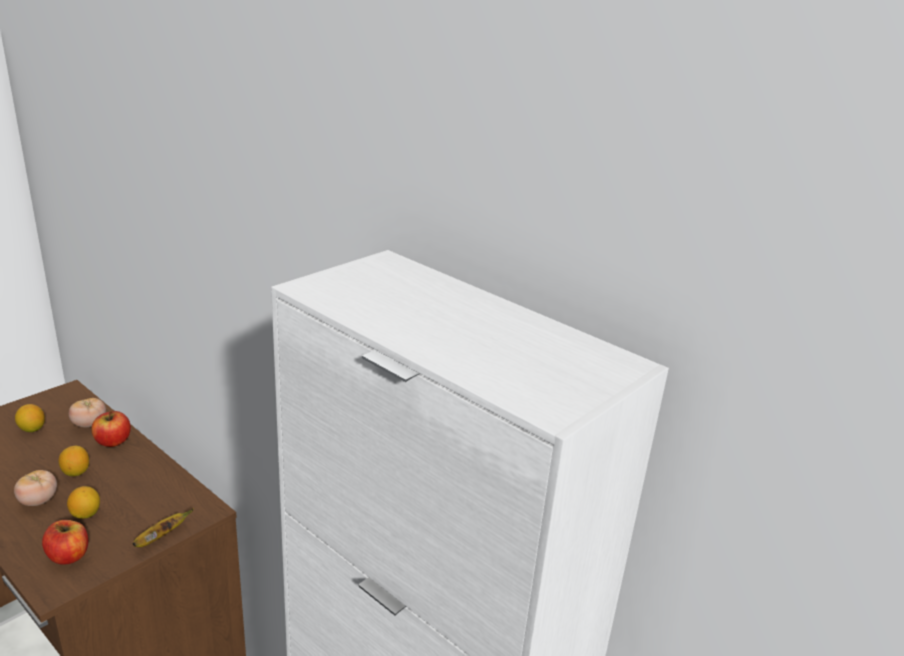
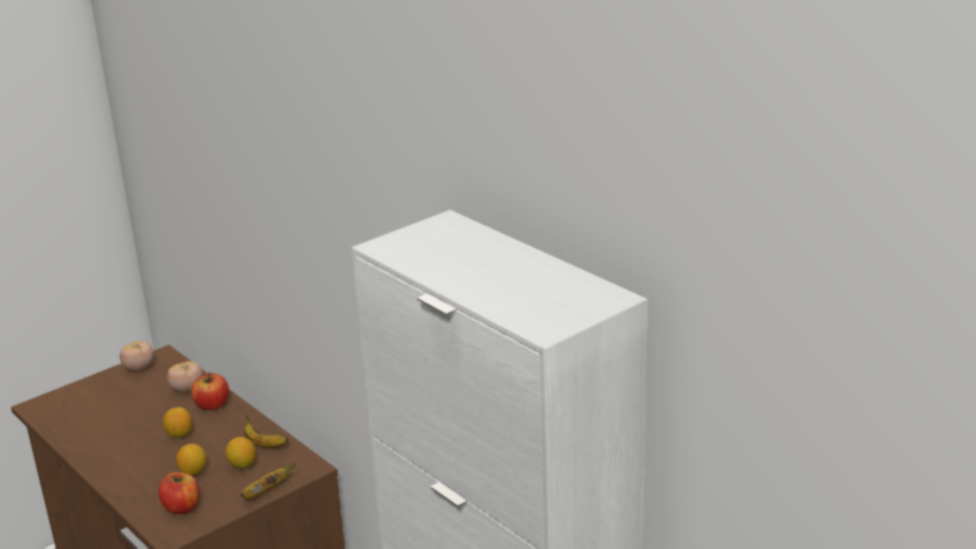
camera: 10 degrees right, 0 degrees up
(32, 429) = (132, 395): lemon -> lemon (242, 465)
(38, 501) = (148, 460): tomato -> tomato (139, 368)
(162, 484) = (264, 444): none -> banana

